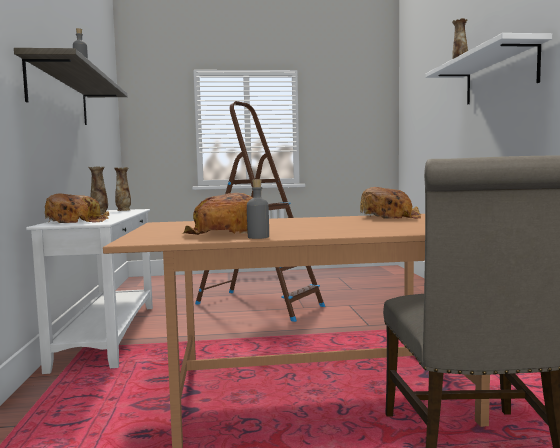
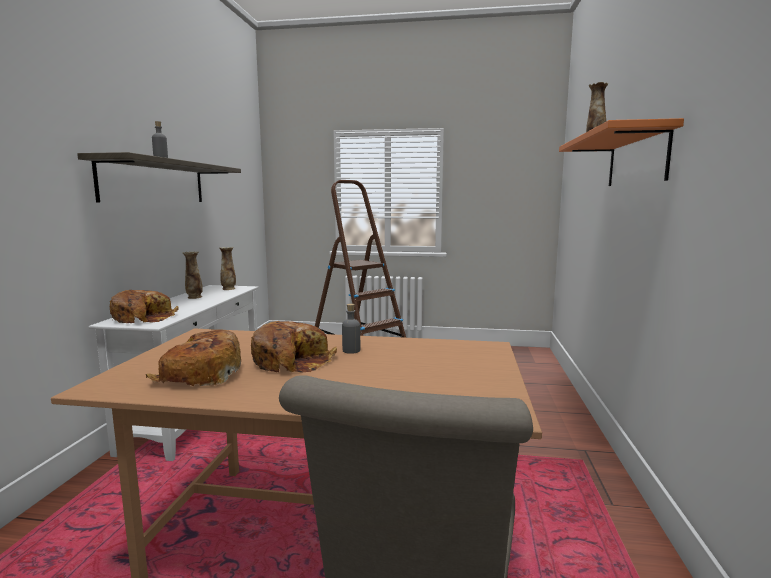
camera: 15 degrees right, 5 degrees up
(258, 237) = (208, 396): grey bottle -> grey bottle (351, 350)
(390, 217) = (431, 350): bread -> bread (292, 361)
(499, 75) = (636, 159): white shelf -> orange shelf

